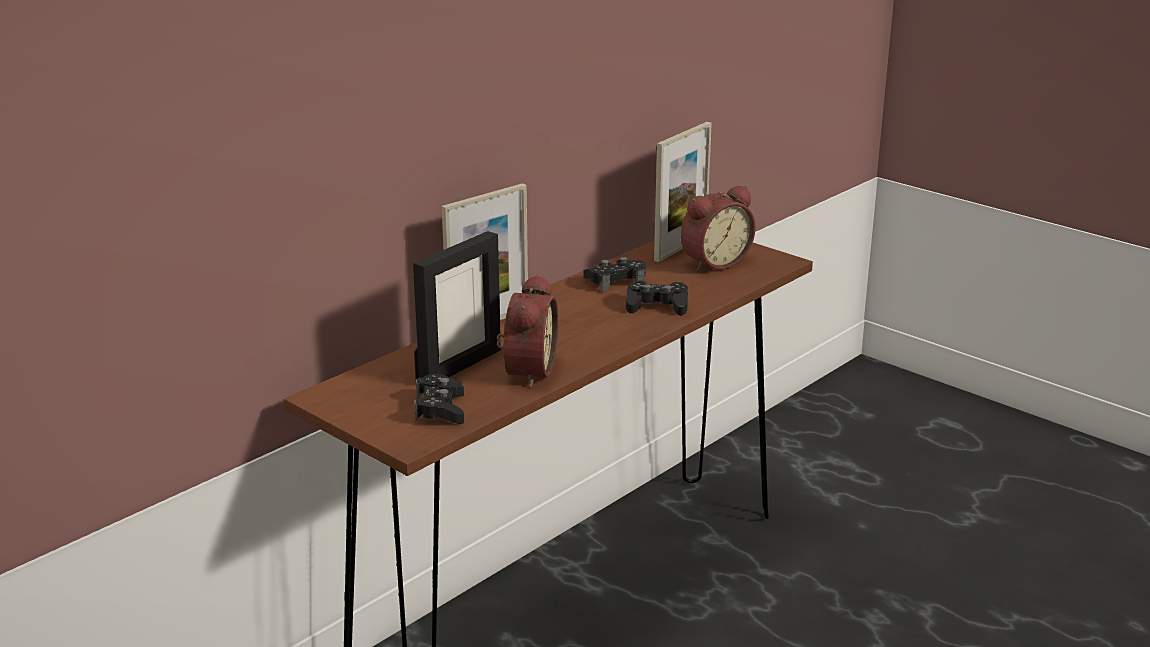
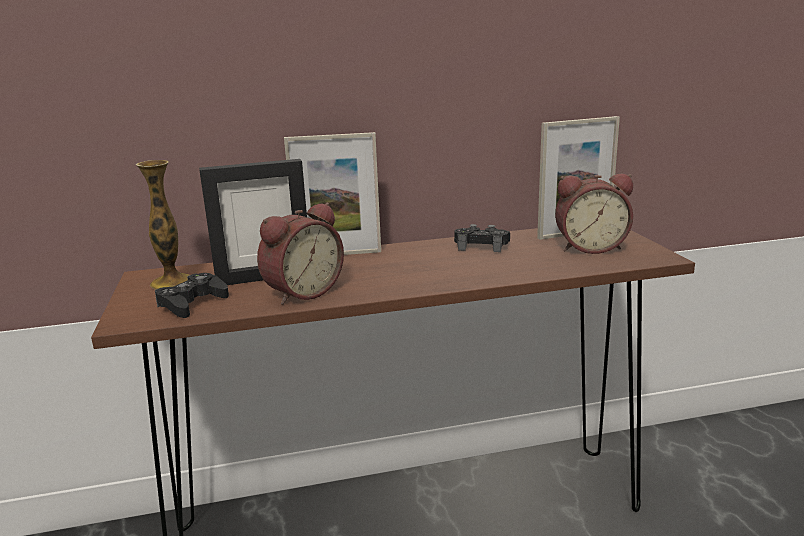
camera: 35 degrees right, 5 degrees down
(371, 395) = (172, 282): none -> vase
(657, 306) = (488, 268): black game controller -> none

